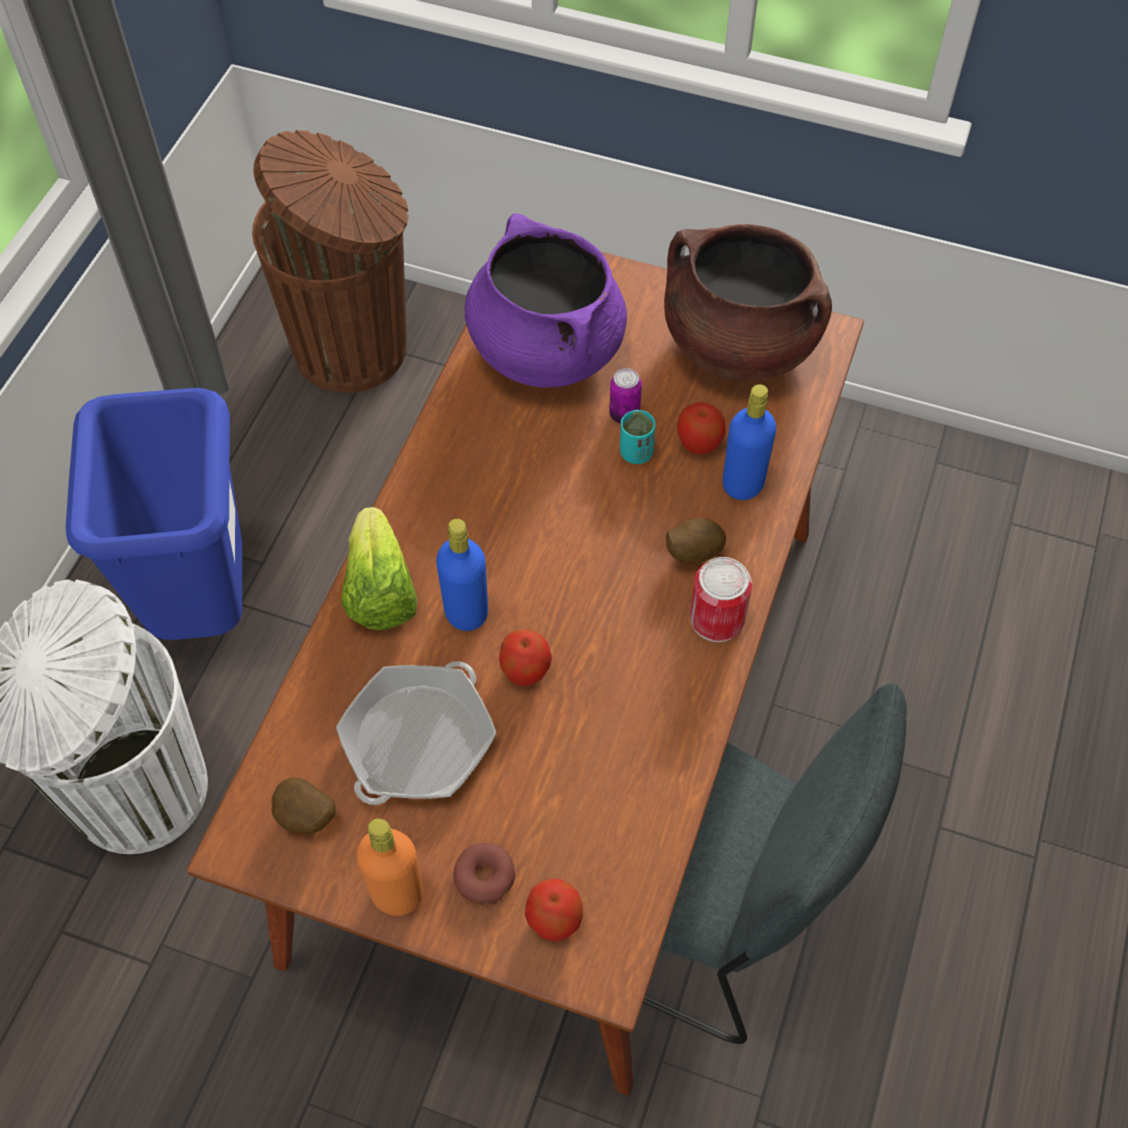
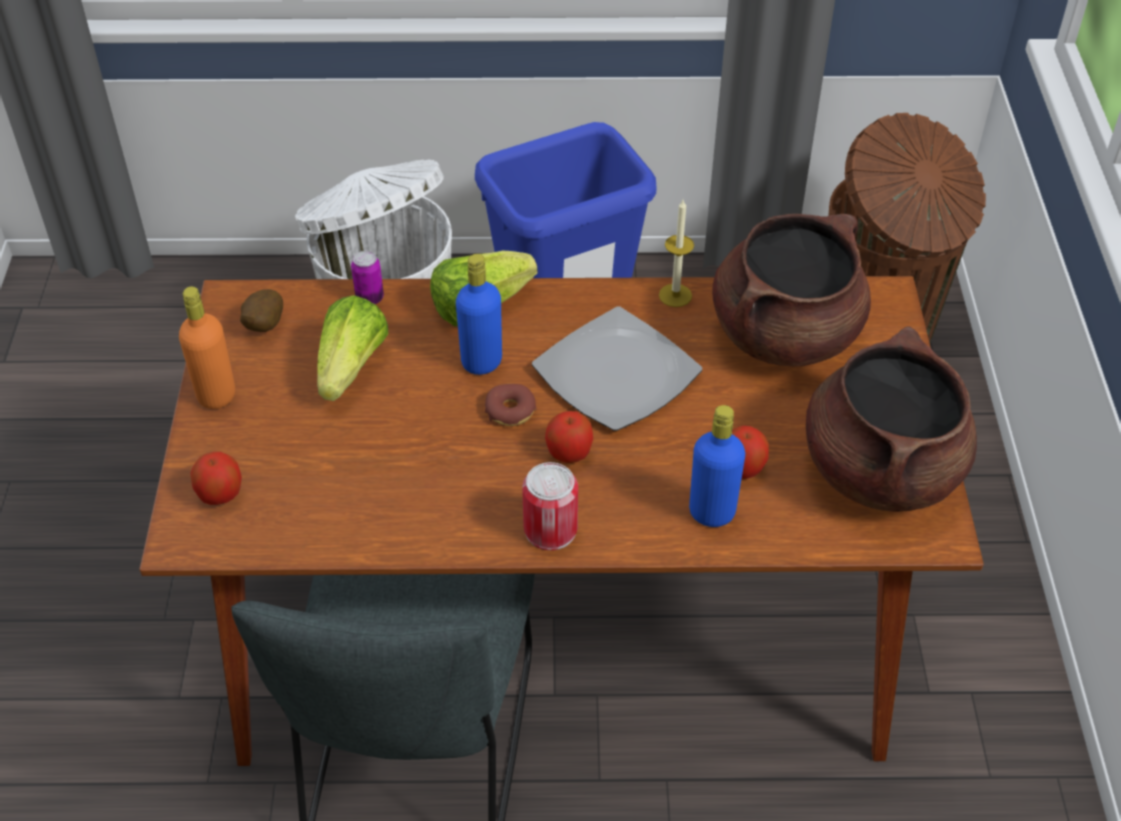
camera: 70 degrees right, 10 degrees down
(418, 740) = (351, 368): frying pan -> lettuce
(450, 415) = (675, 295): none -> candle
(484, 877) = (245, 441): donut -> donut (510, 410)
(525, 670) = (442, 414): apple -> apple (569, 453)
(539, 501) = (616, 375): none -> plate
(545, 349) = (785, 334): purple cooking pot -> brown cooking pot
(624, 414) = (743, 407): can -> can (370, 298)
(636, 453) = (705, 426): turquoise cup -> none
(692, 552) = (614, 494): potato -> none

